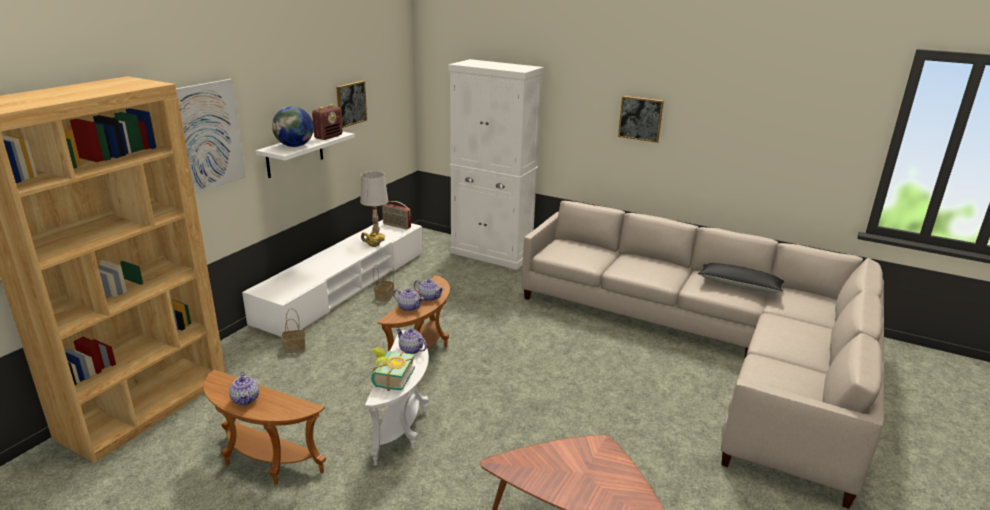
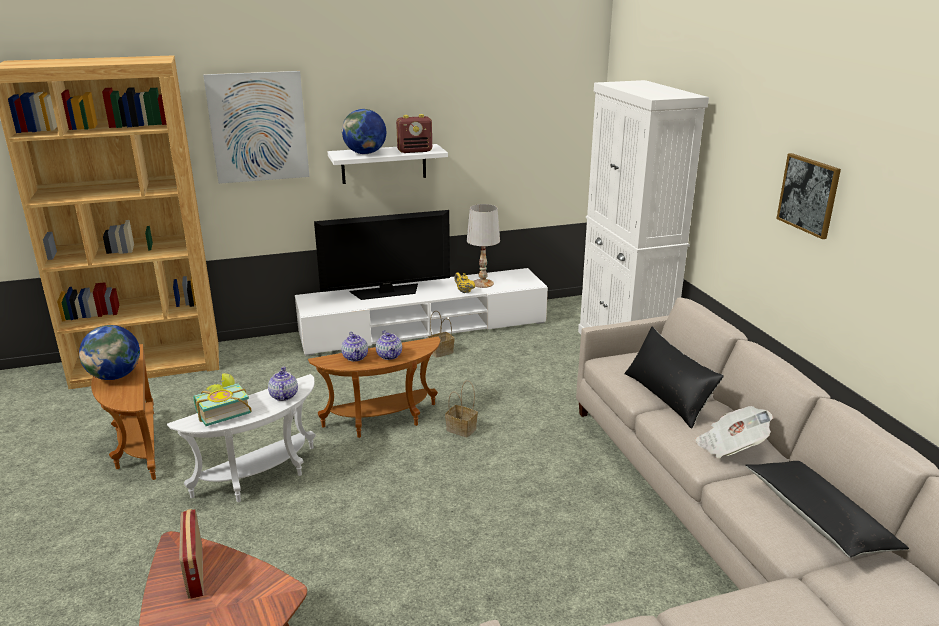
camera: 45 degrees right, 0 degrees up
(246, 399) = (115, 376): teapot -> globe
(295, 348) = (301, 366): basket -> basket (462, 429)
(316, 265) = (386, 292): none -> television
(351, 103) = (480, 120): picture -> none
(396, 226) = (521, 279): radio -> radio (194, 572)
(604, 260) = (667, 397): none -> black pillow
(666, 271) = (730, 446): none -> newspaper

